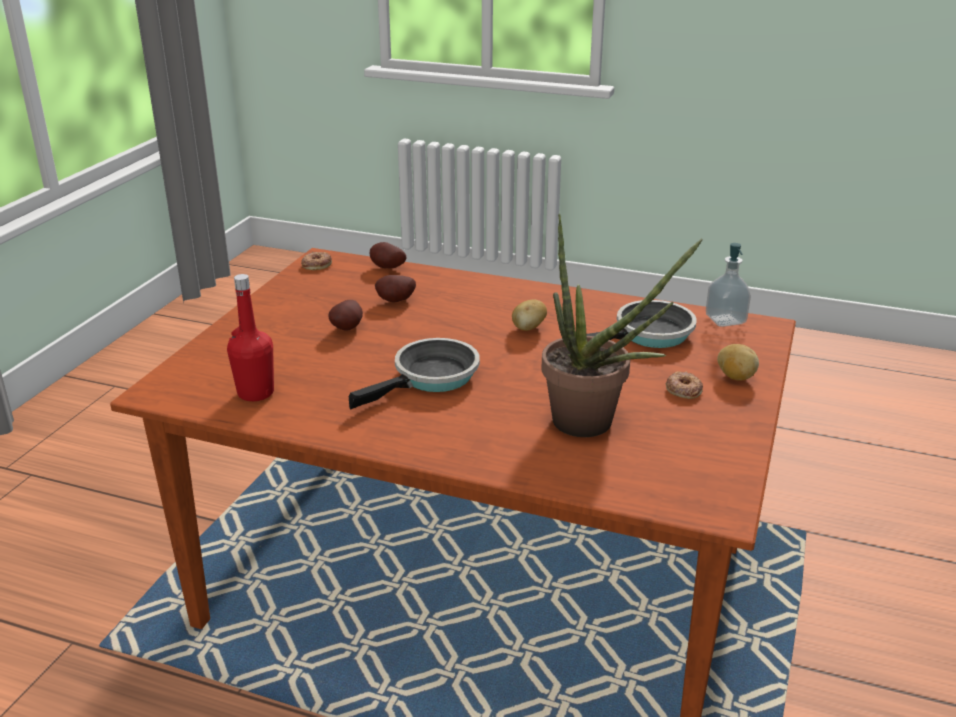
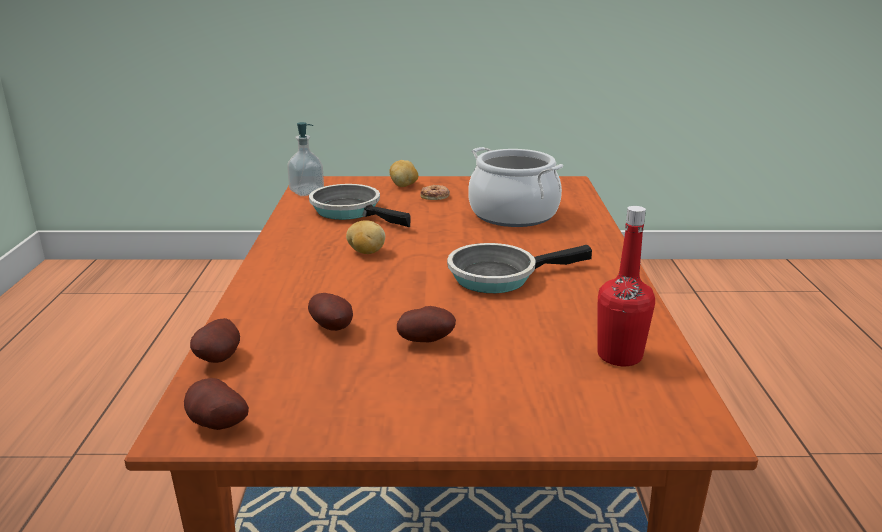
camera: 110 degrees left, 5 degrees down
(316, 264) = (215, 425): donut -> potato
(431, 378) = (499, 276): frying pan -> frying pan turned 45 degrees counterclockwise
(594, 426) = (513, 214): potted plant -> cooking pot

